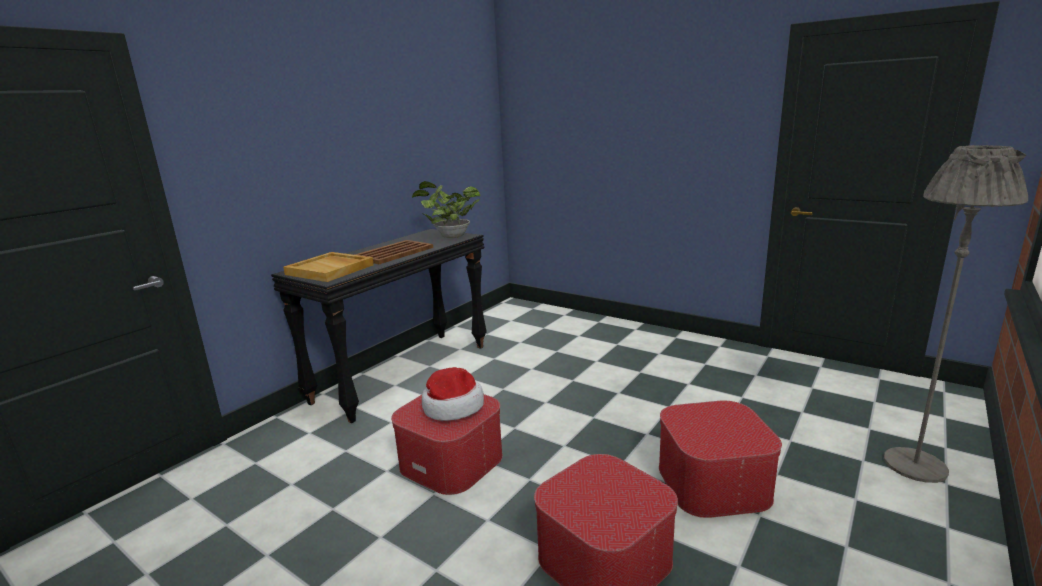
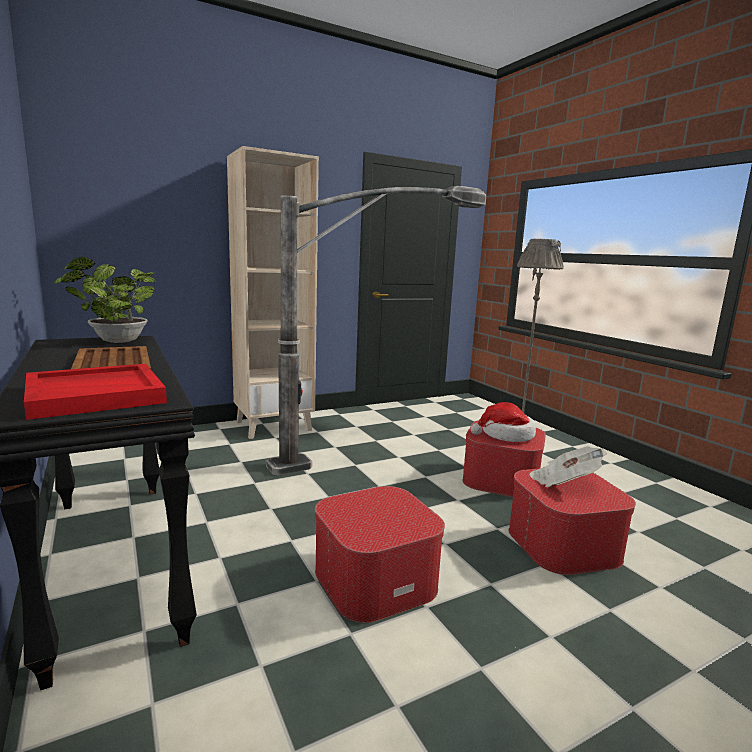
camera: 65 degrees left, 5 degrees down
(330, 269) = (96, 394): beige tray -> red tray
(452, 407) = (375, 510): hat -> hat (505, 435)
(613, 488) = (563, 482): none -> newspaper
(638, 334) = (274, 425): none -> beige bookcase
(664, 391) = (375, 450): none -> floor lamp

